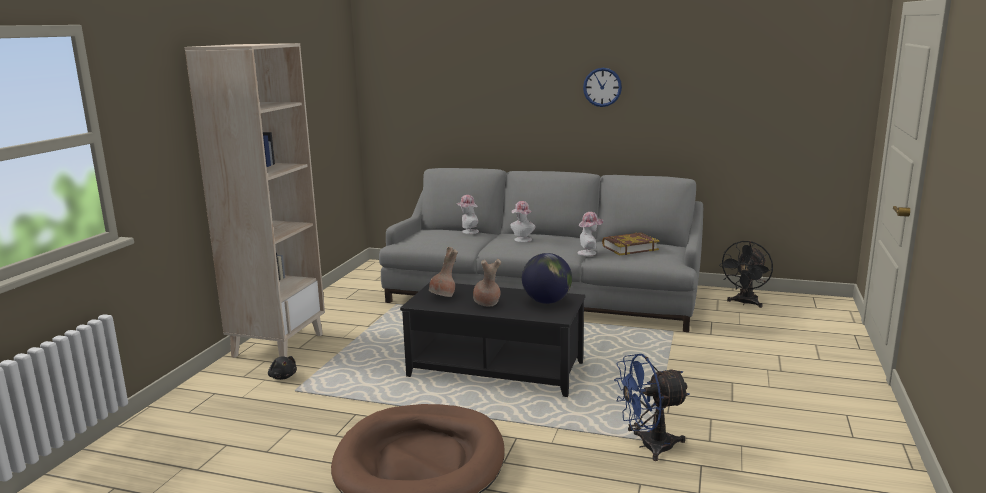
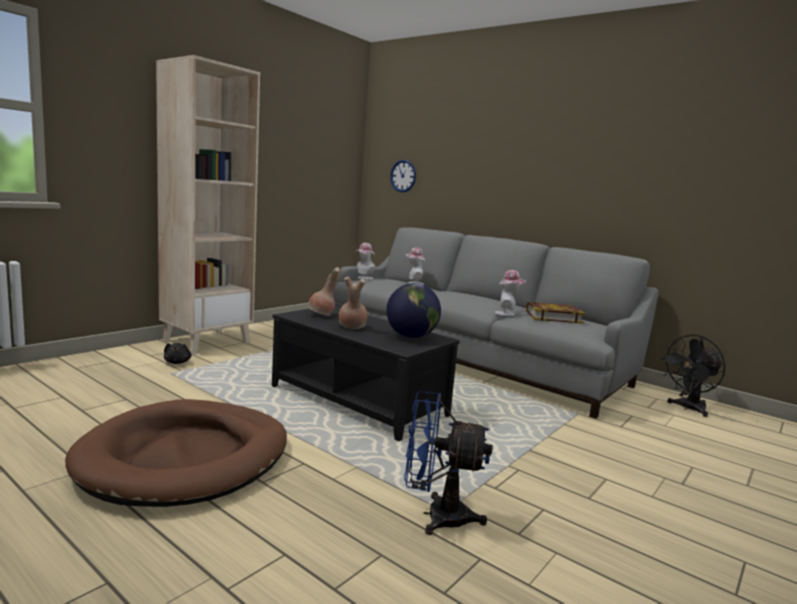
camera: 20 degrees right, 5 degrees down
(522, 240) = (451, 294): hat -> hat (363, 278)
(602, 87) = (568, 160): wall clock -> wall clock (403, 176)

